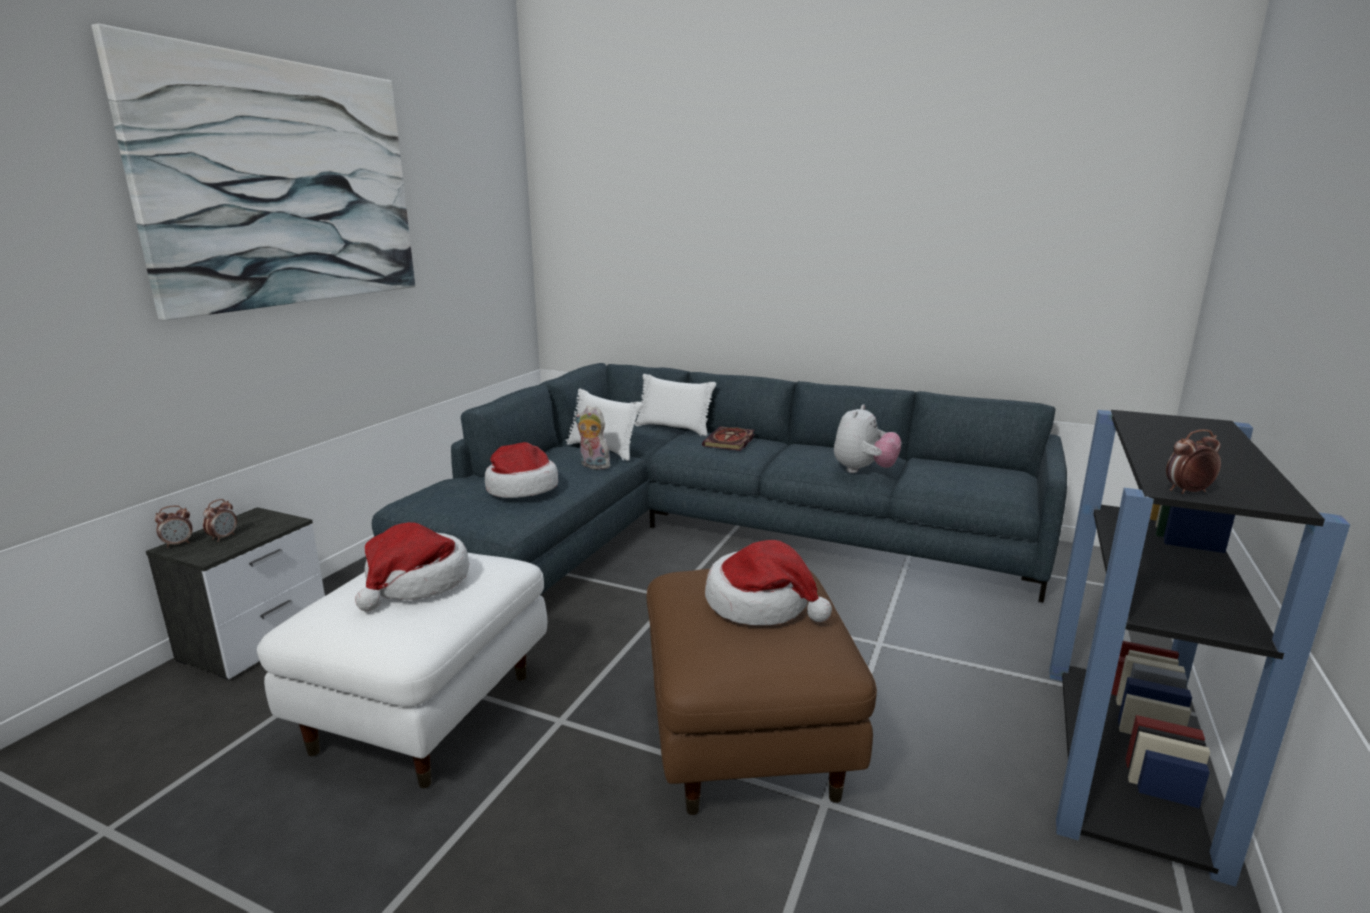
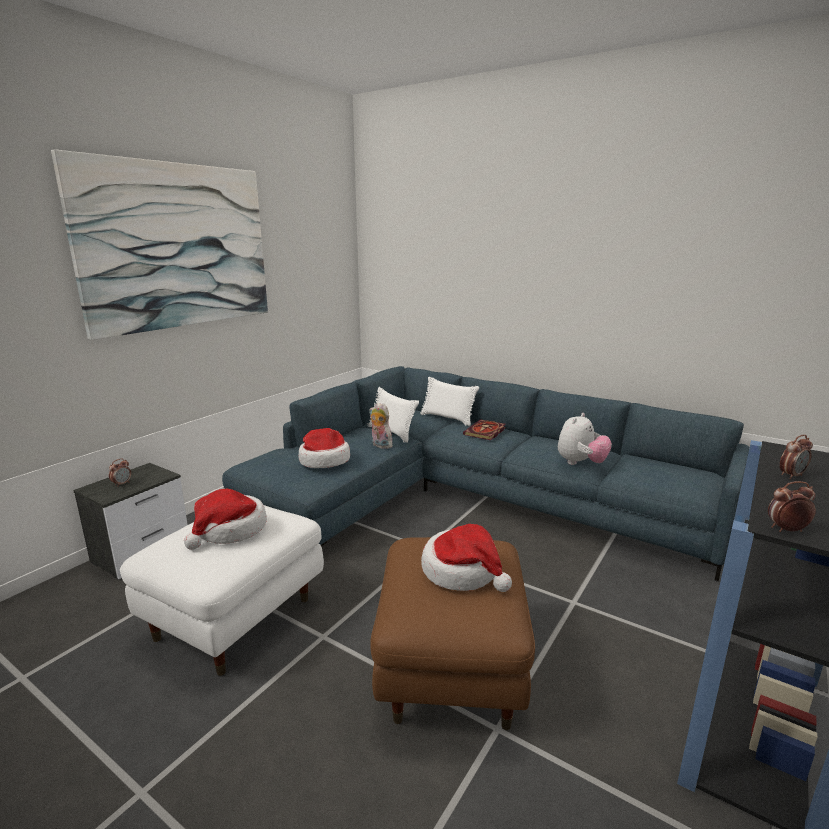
camera: 10 degrees right, 0 degrees up
(178, 544) = (94, 486): alarm clock -> alarm clock (791, 475)

